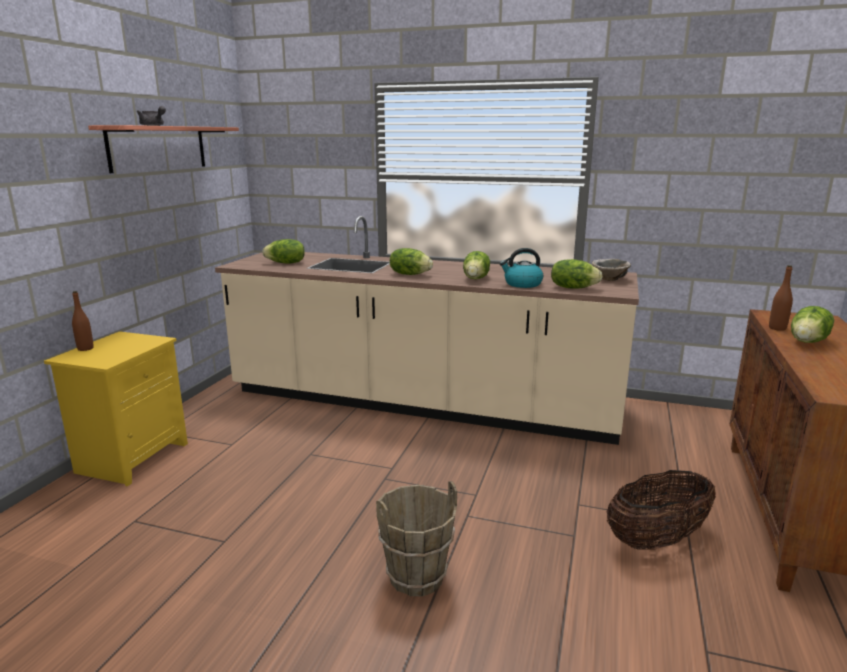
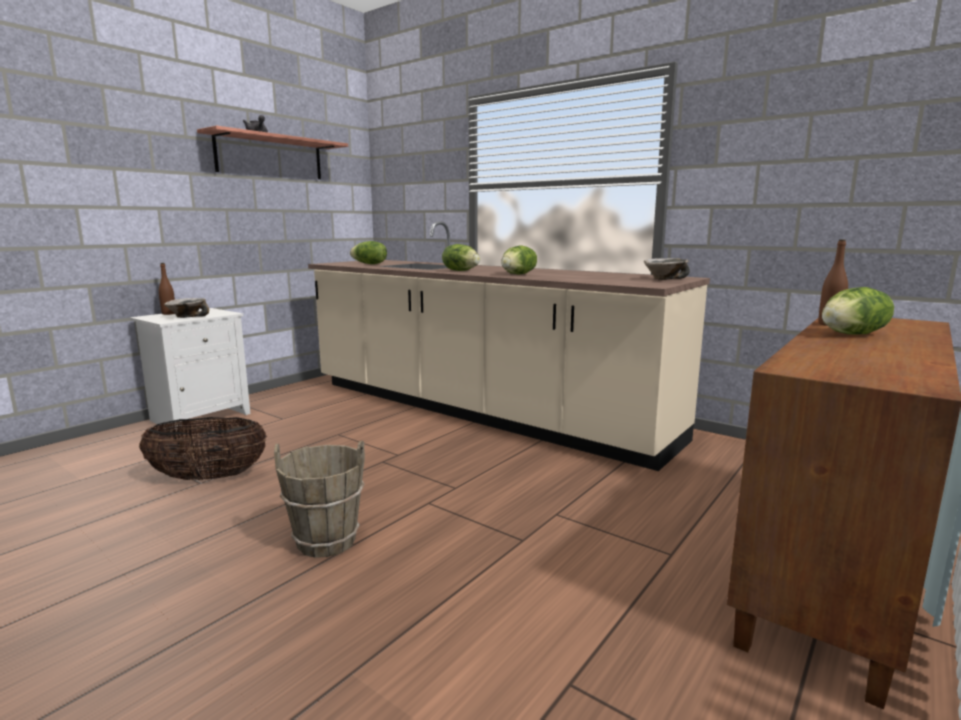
camera: 20 degrees right, 5 degrees down
(119, 352) = (187, 317): none -> bowl
(132, 457) = (200, 417): yellow nightstand -> white nightstand
(522, 284) = (556, 278): kettle -> none
(573, 288) = (606, 281): lettuce -> none
(657, 539) = (617, 562): basket -> basket (209, 477)

